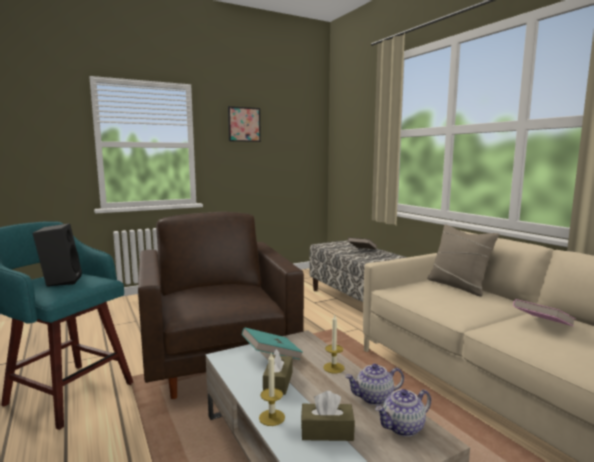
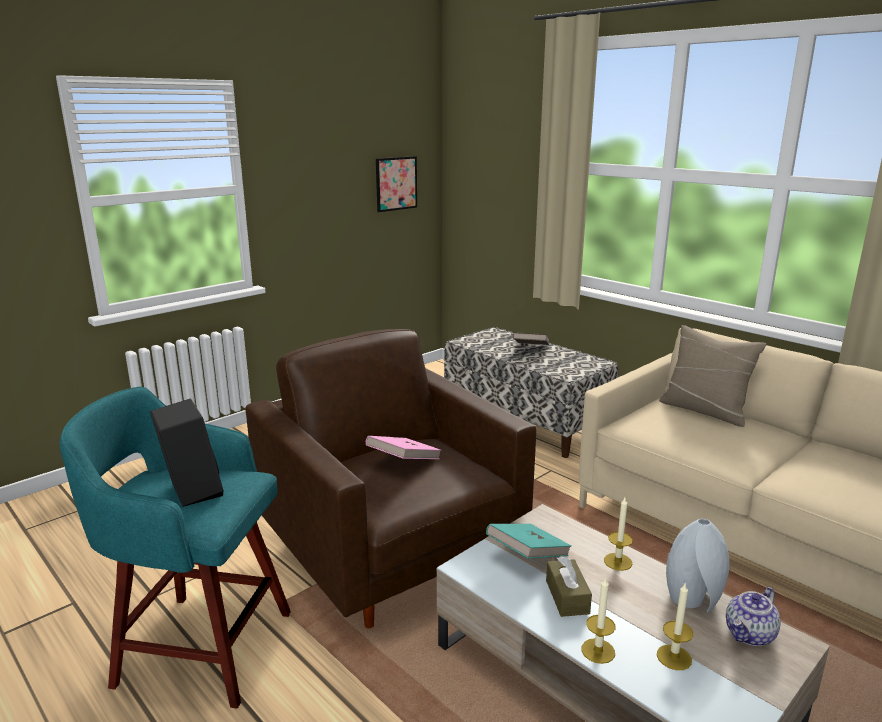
camera: 15 degrees left, 10 degrees up
(244, 124) = (319, 145): picture -> picture (396, 183)
(327, 431) = (674, 657): brown tissue box -> candle
(374, 398) = (694, 599): teapot -> grey vase
(542, 325) = (836, 468): pink book -> pink book (404, 462)

